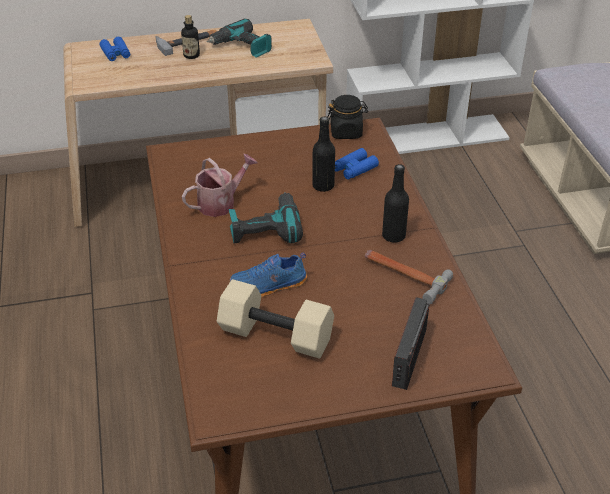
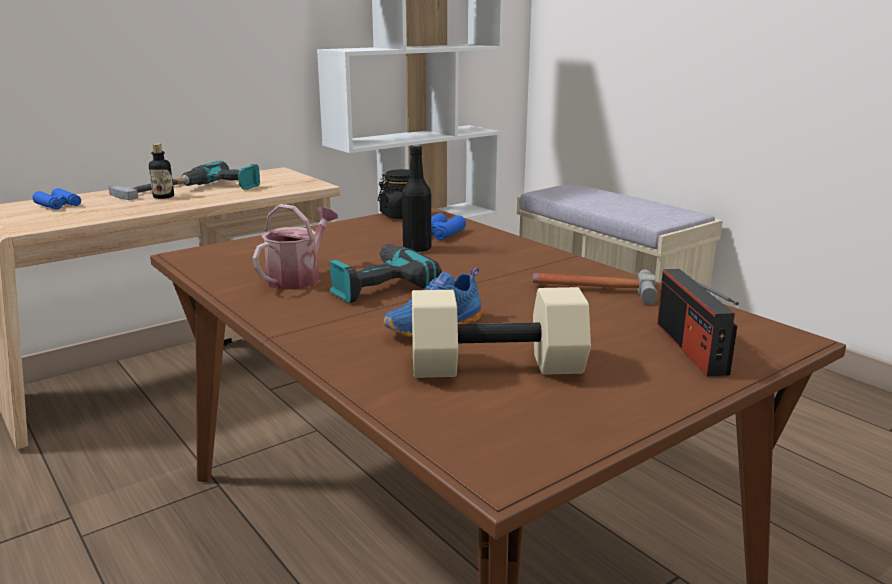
camera: 25 degrees left, 20 degrees down
(393, 236) = (542, 267): black bottle -> none

